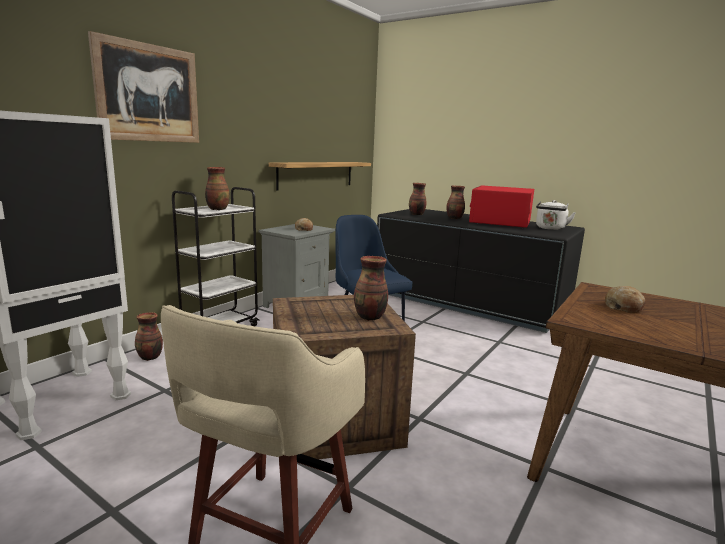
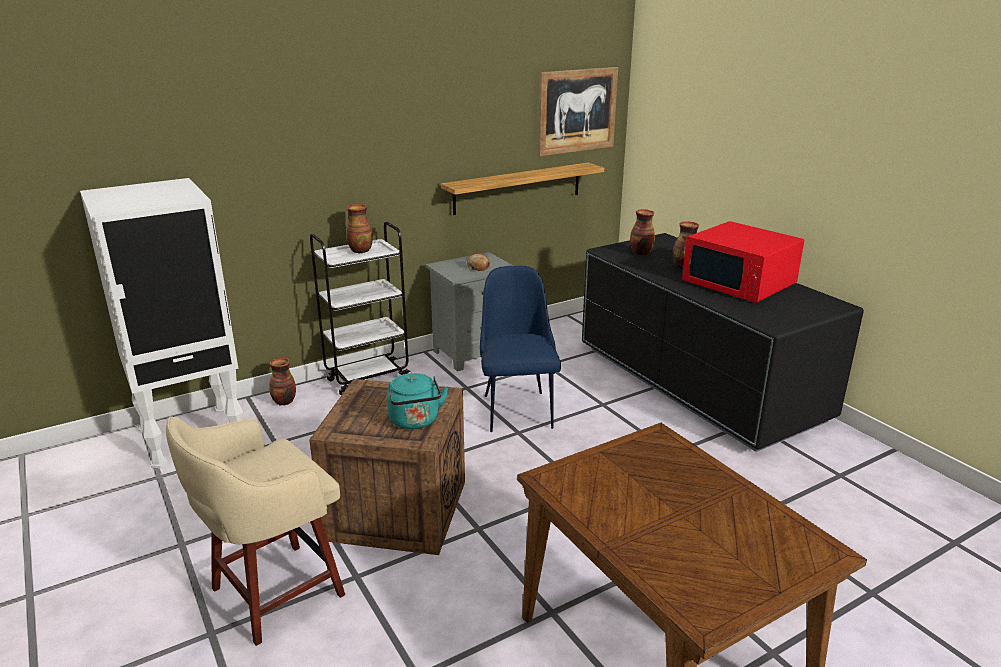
camera: 25 degrees right, 10 degrees up
(149, 93) = (284, 134): picture -> picture (577, 111)
(369, 317) = (415, 421): vase -> turquoise kettle
(500, 222) = (739, 283): red microwave -> red microwave turned 90 degrees counterclockwise
(550, 228) = (795, 307): white kettle -> none
(624, 307) = (636, 472): bread -> none

